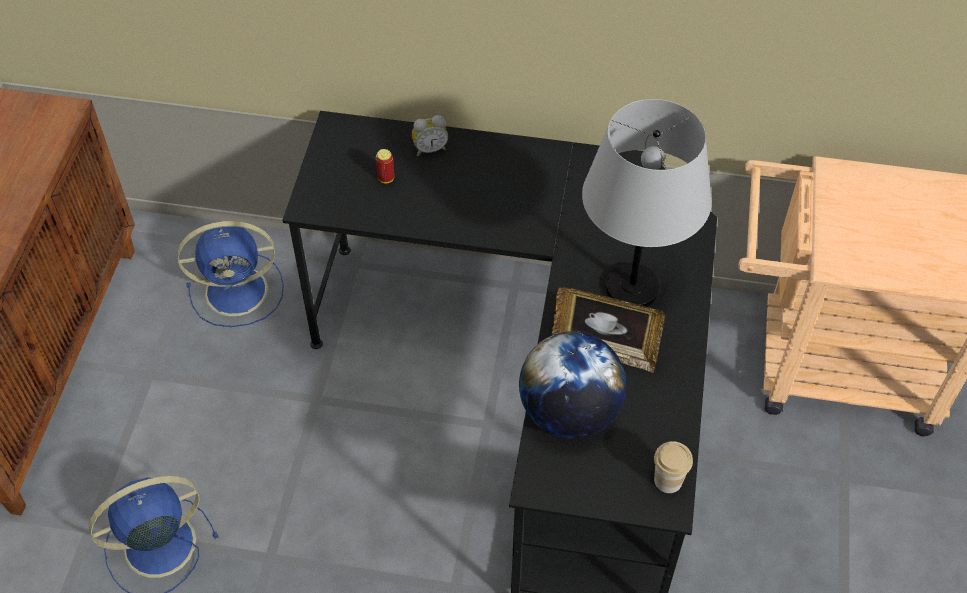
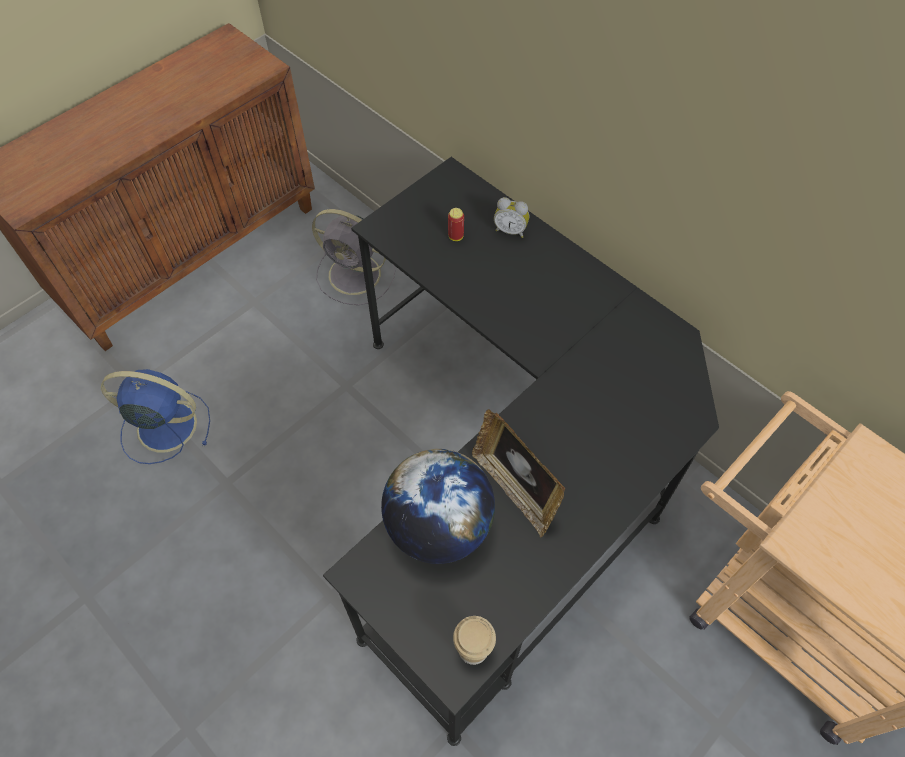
camera: 35 degrees right, 5 degrees up
(239, 290) = (357, 275): blue fan -> grey fan
(631, 287) = (585, 446): grey table lamp -> none

